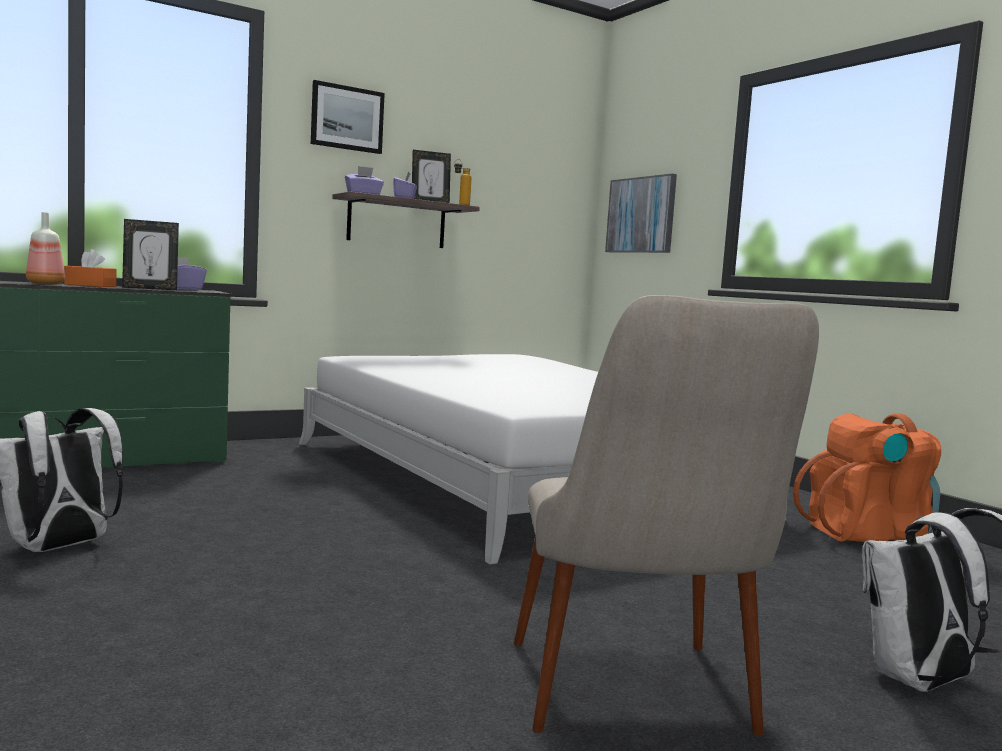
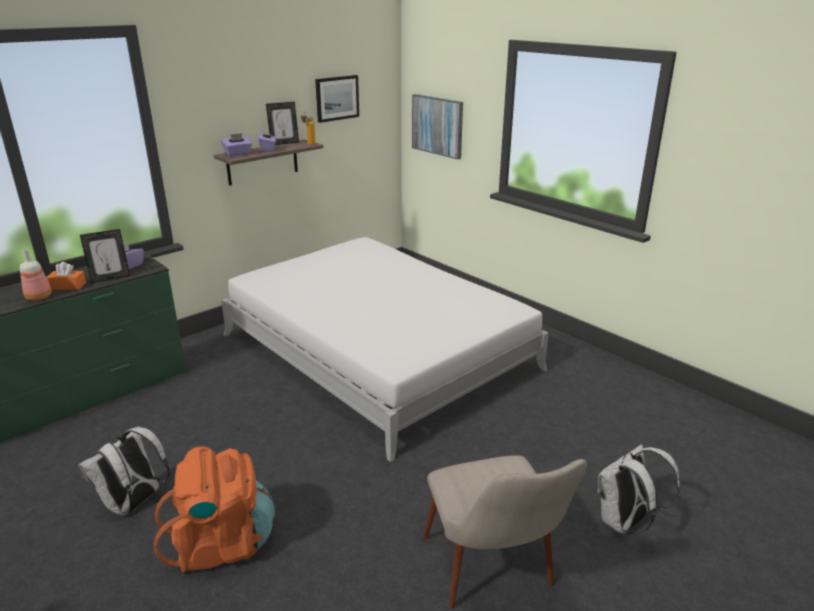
camera: 10 degrees left, 20 degrees up
(347, 118) = (214, 94): picture -> picture (337, 98)
(867, 535) = (593, 377): orange backpack -> orange backpack (222, 543)

